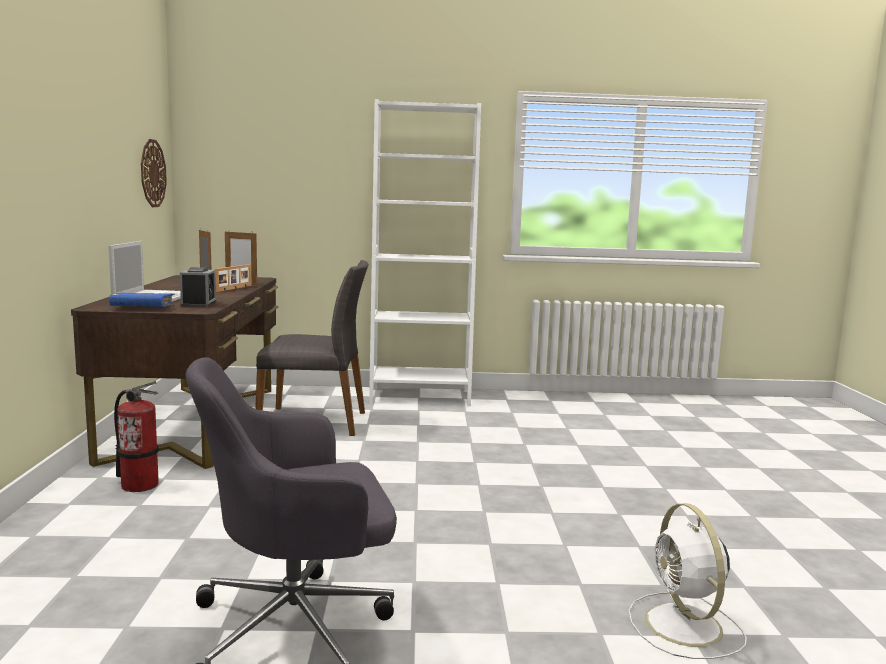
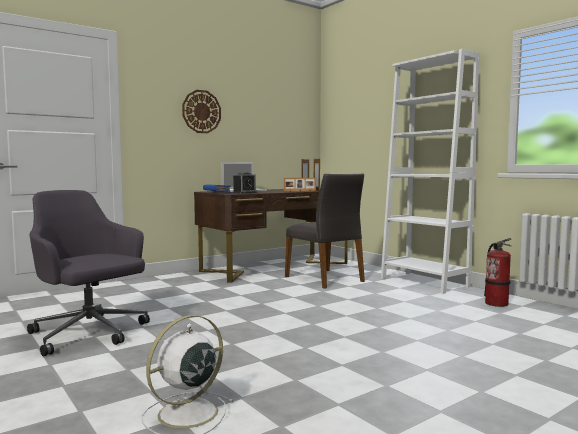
camera: 55 degrees right, 5 degrees down
(140, 485) = (193, 280): fire extinguisher -> fire extinguisher (496, 303)
(152, 173) = (293, 129): wall clock -> wall clock (201, 111)

